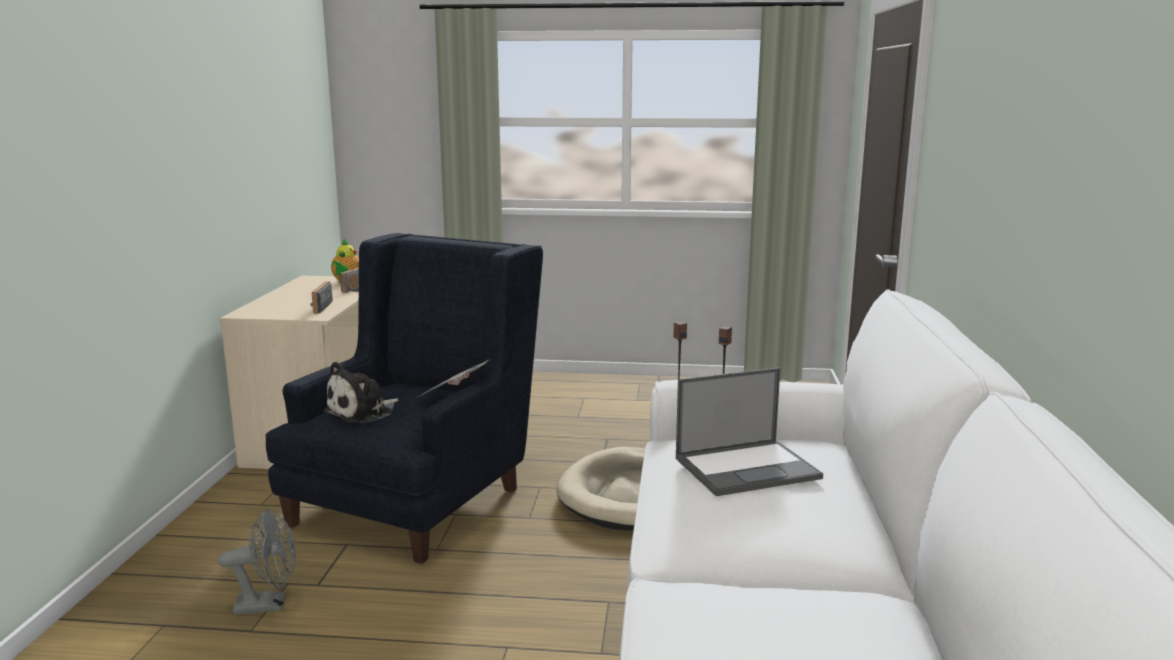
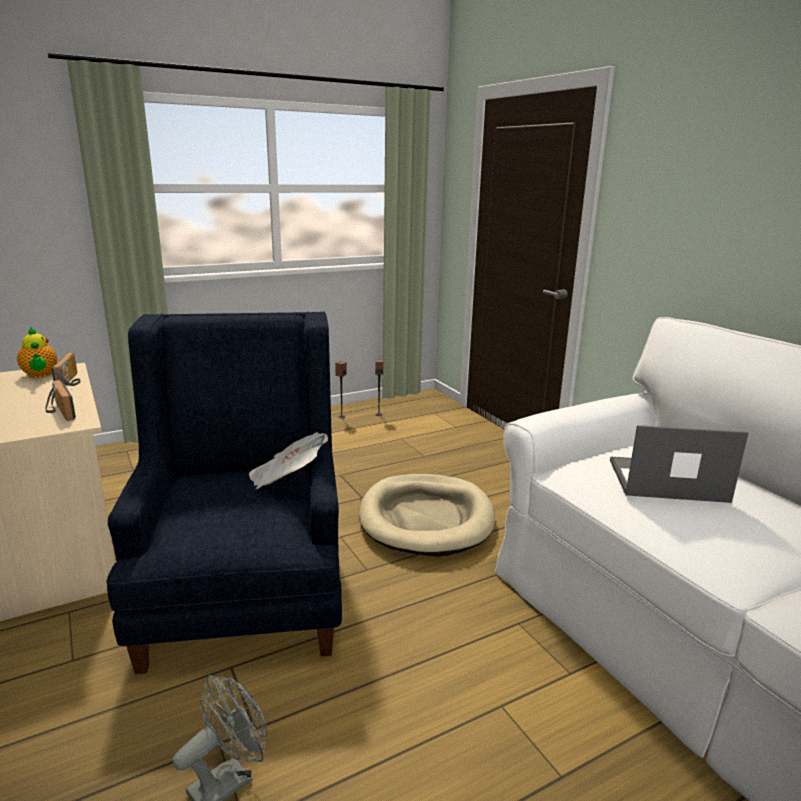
camera: 35 degrees left, 5 degrees up
(363, 412) = (216, 521): plush toy -> none
(748, 468) = (665, 481): laptop -> laptop turned 120 degrees counterclockwise

